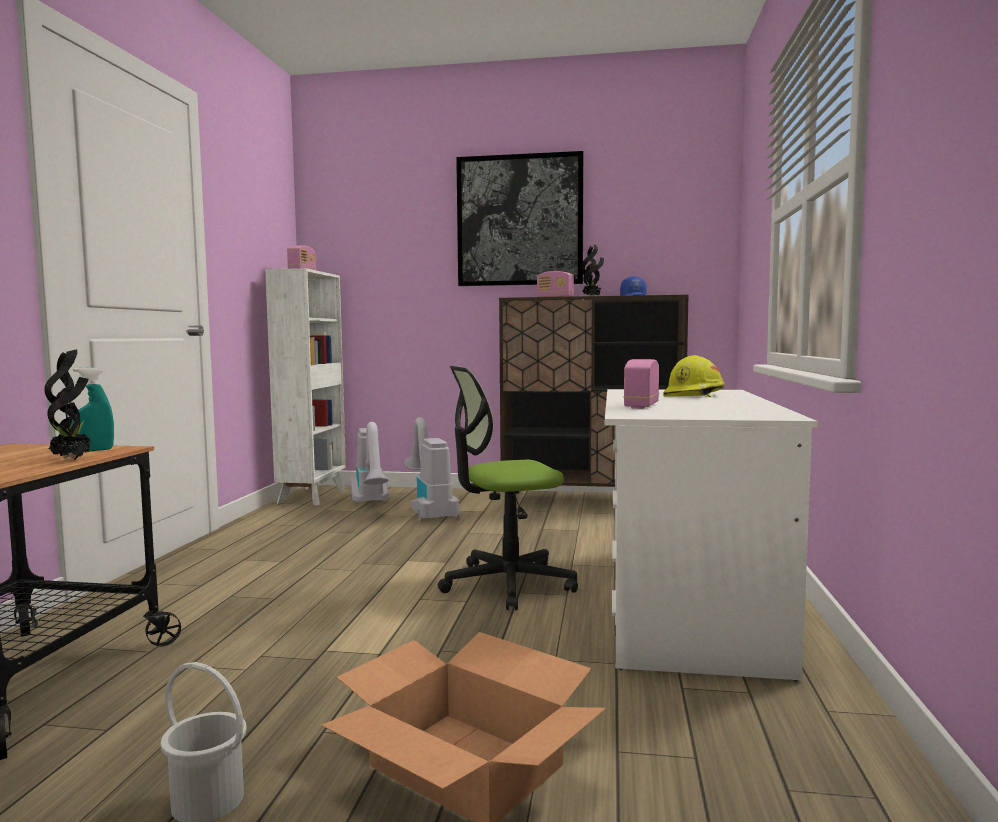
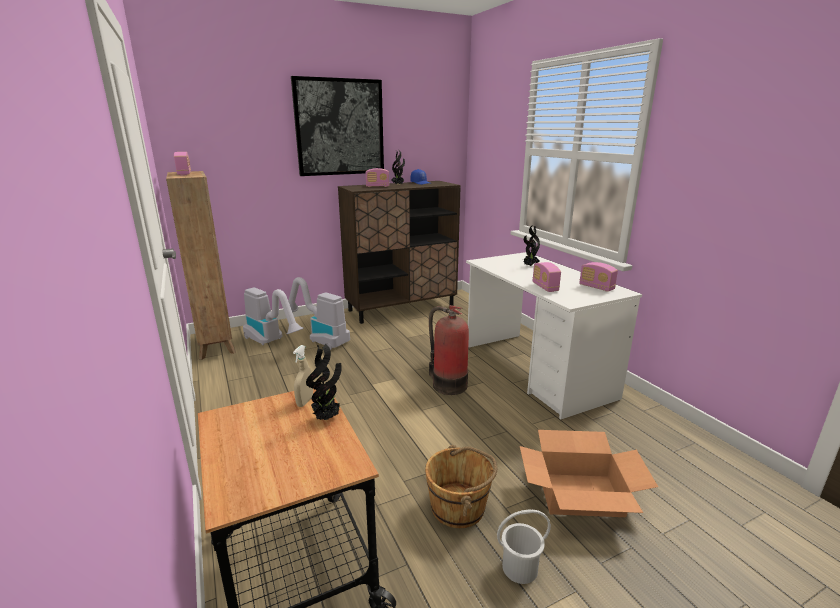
camera: 35 degrees left, 15 degrees up
(94, 450) = (305, 402): turquoise spray bottle -> beige spray bottle
(268, 705) = (459, 507): none -> brown bucket
(313, 496) = (216, 344): white bookcase -> brown bookcase
(507, 584) = (447, 384): office chair -> fire extinguisher
(694, 395) = (529, 266): yellow hard hat -> potted plant
(740, 411) = (596, 287): none -> radio

